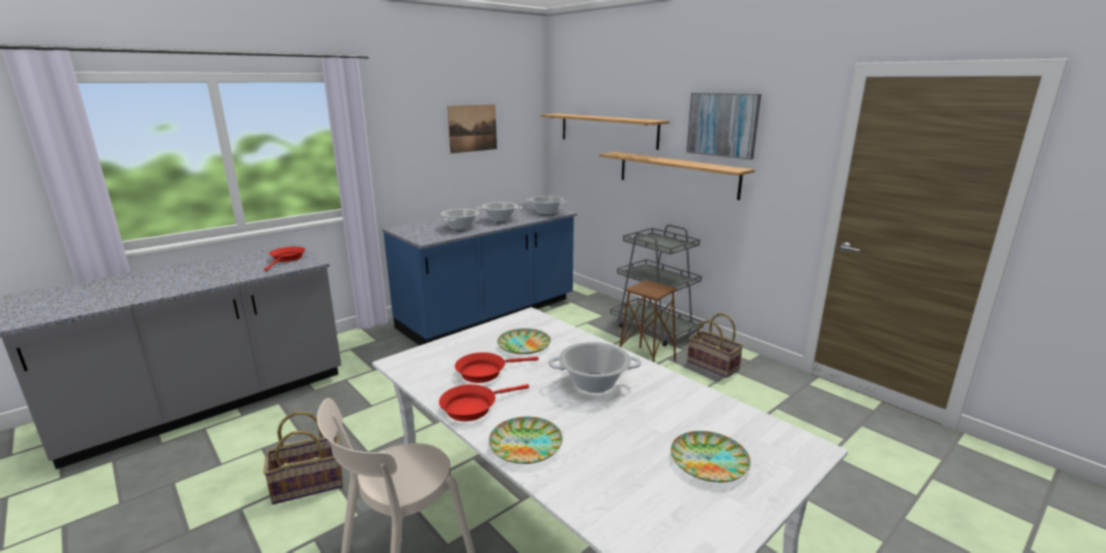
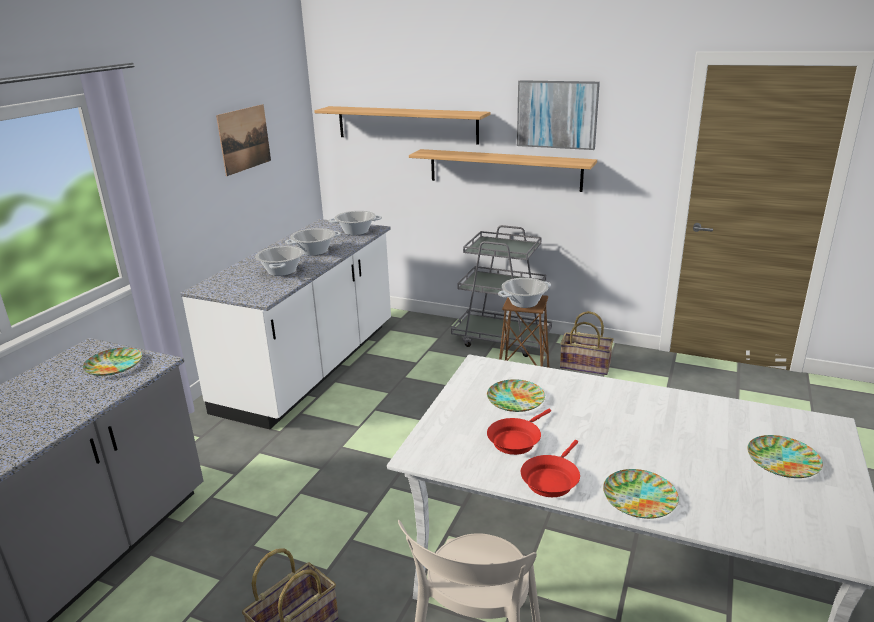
camera: 25 degrees left, 5 degrees up
(287, 259) = (114, 365): red frying pan -> plate
(489, 314) = (311, 367): blue counter -> white counter
(594, 383) = (623, 420): cooking pot -> cooking pot (524, 303)

